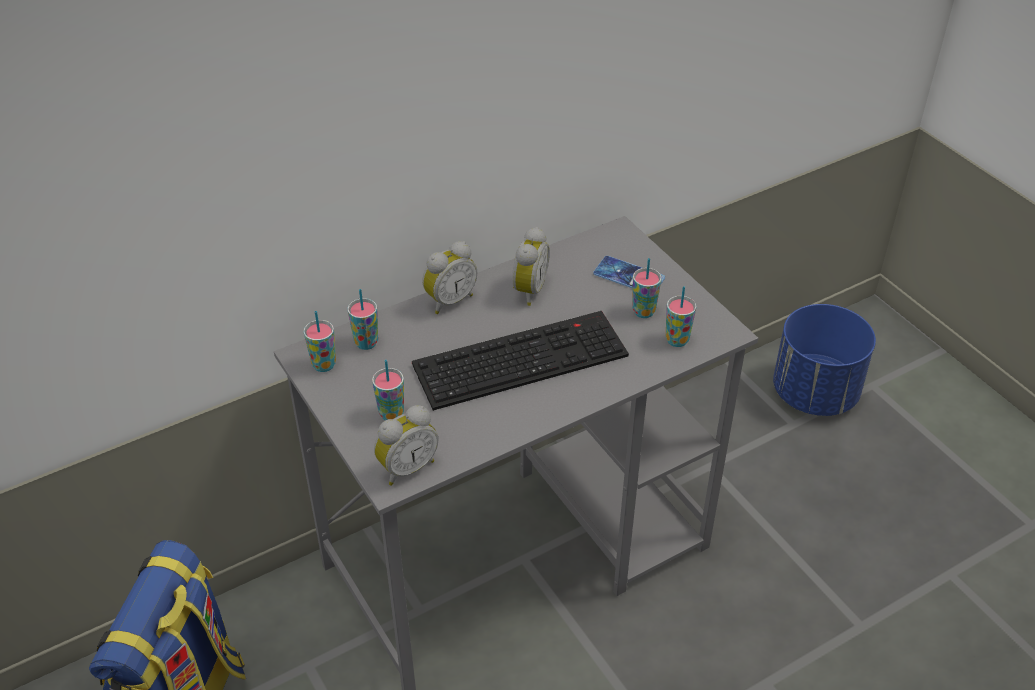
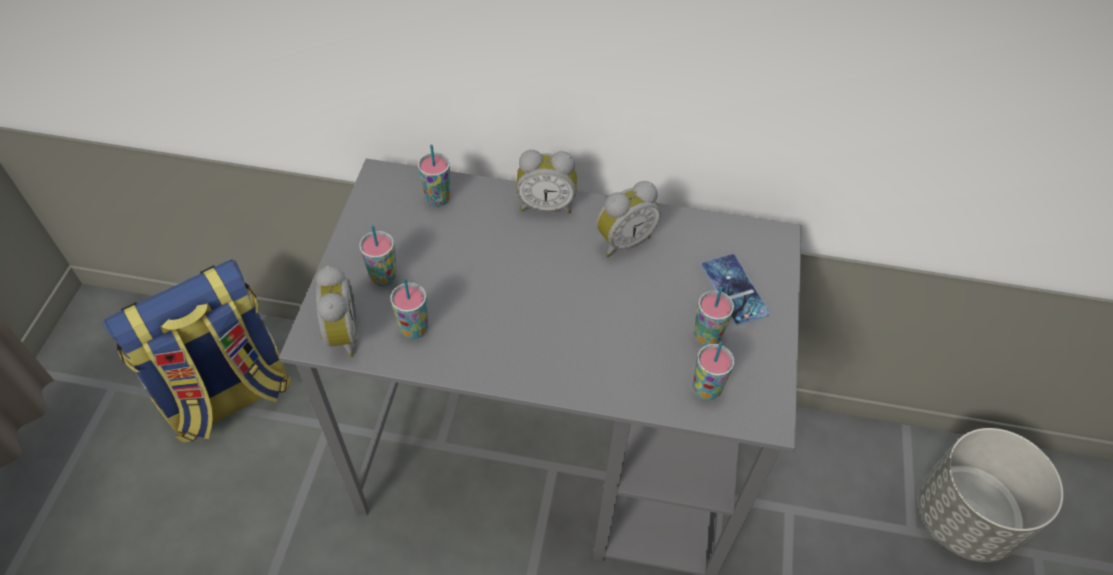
camera: 40 degrees right, 10 degrees up
(324, 365) = (385, 196): cup -> cup (414, 329)
(406, 467) = (340, 335): alarm clock -> alarm clock turned 105 degrees counterclockwise
(521, 358) = (544, 303): keyboard -> none
(814, 394) = (963, 518): blue planter -> grey planter

